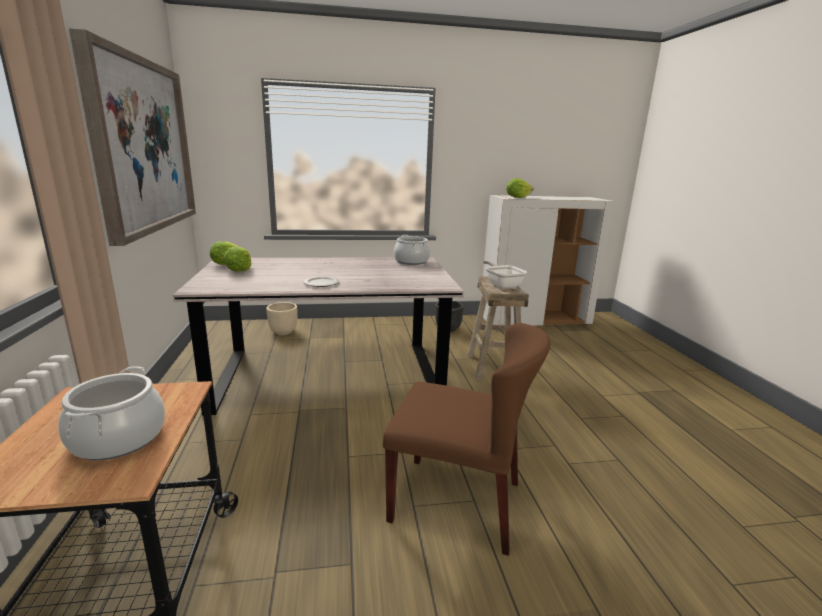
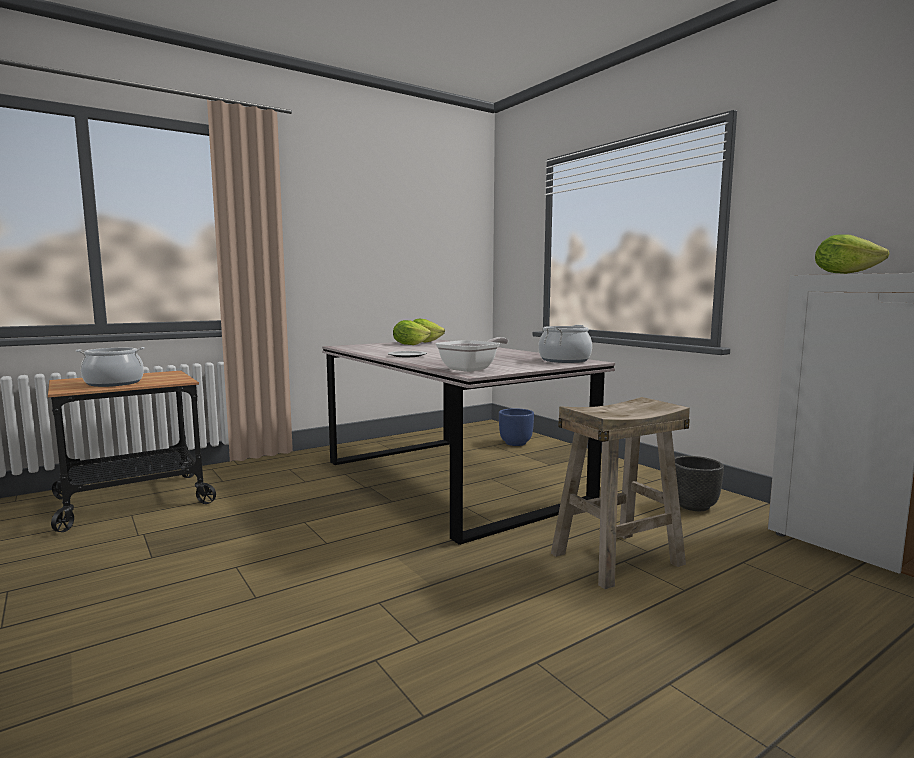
camera: 65 degrees right, 10 degrees down
(143, 146) = (403, 236): picture -> none
(283, 332) = (516, 443): beige planter -> blue planter
(457, 501) = (251, 588): brown chair -> none
(502, 284) = (631, 408): frying pan -> frying pan (472, 369)

